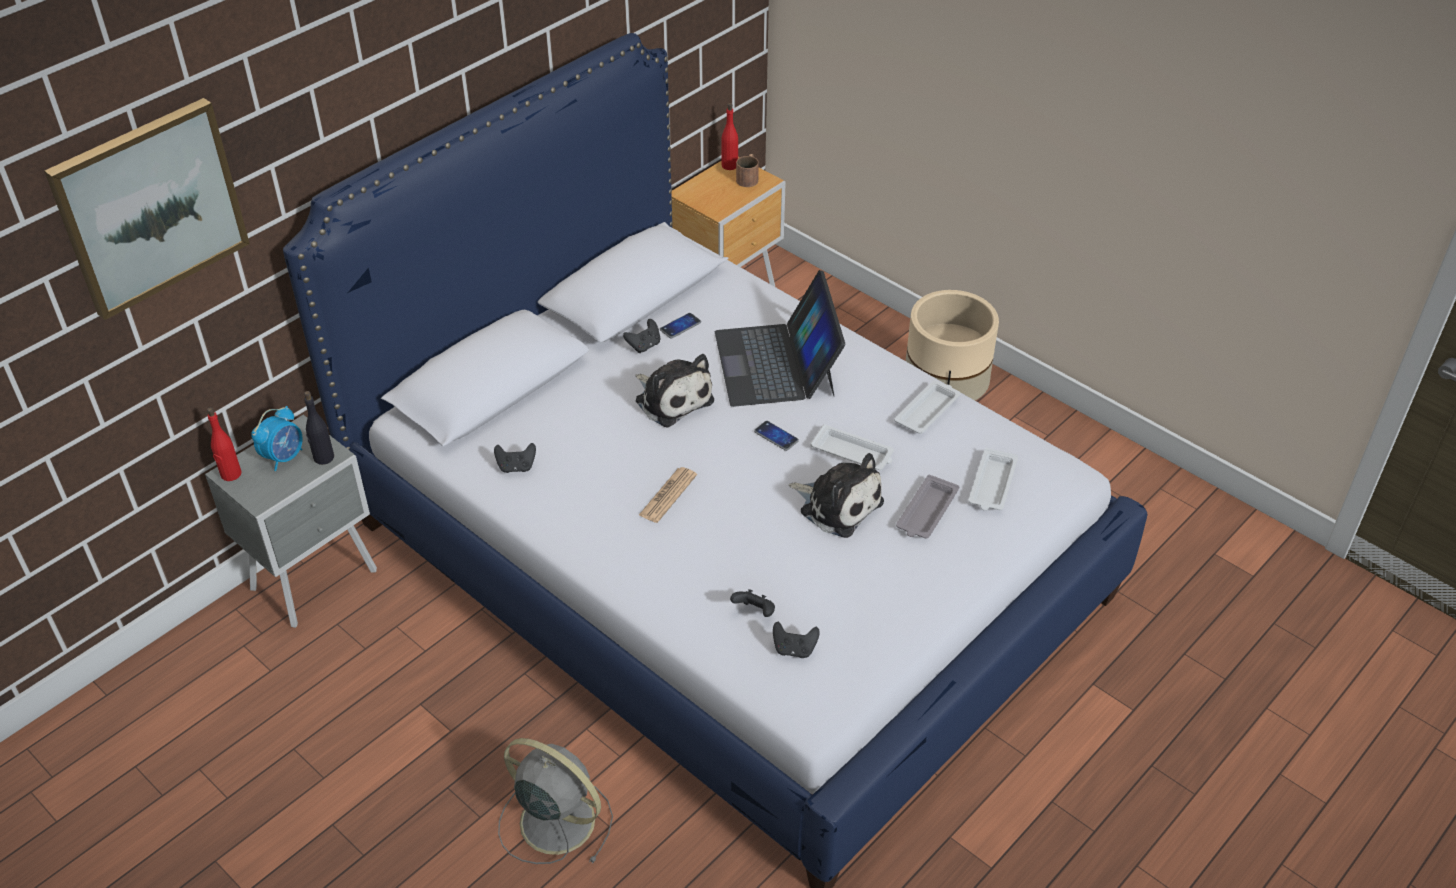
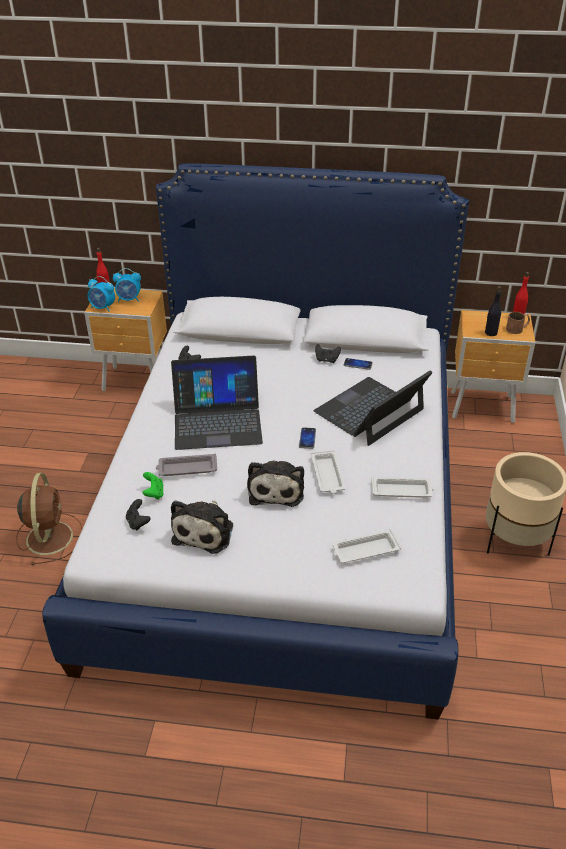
camera: 55 degrees right, 5 degrees down
(150, 207) = (94, 121): picture -> none
(271, 493) = (103, 308): none -> alarm clock
(317, 580) = (137, 382): grey nightstand -> brown nightstand
(323, 457) = (139, 309): black bottle -> black bottle (490, 333)
(554, 820) = (50, 536): grey fan -> brown fan
(668, 495) = (217, 421): newspaper -> laptop
(672, 399) = (296, 388): plush toy -> plush toy (205, 531)
(755, 612) = (154, 493): black game controller -> green game controller
(926, 512) = (308, 530): grey tray -> grey tray (186, 468)

